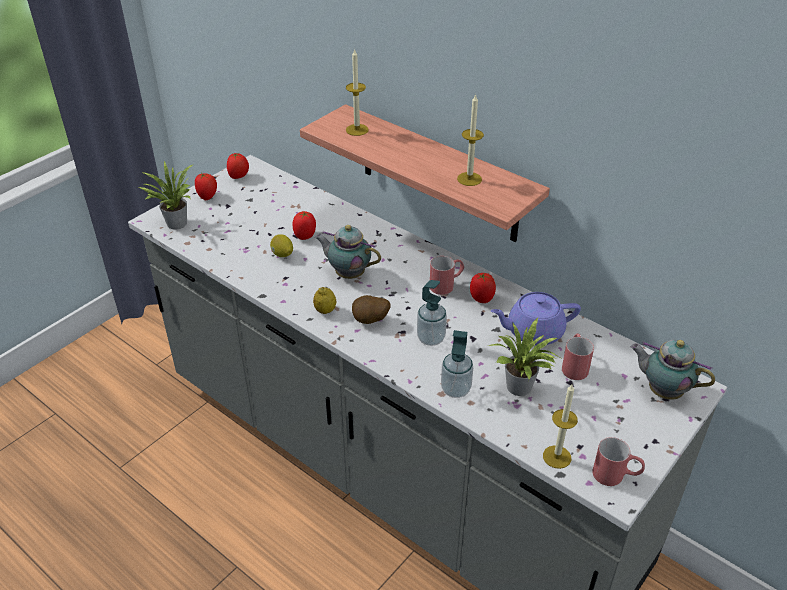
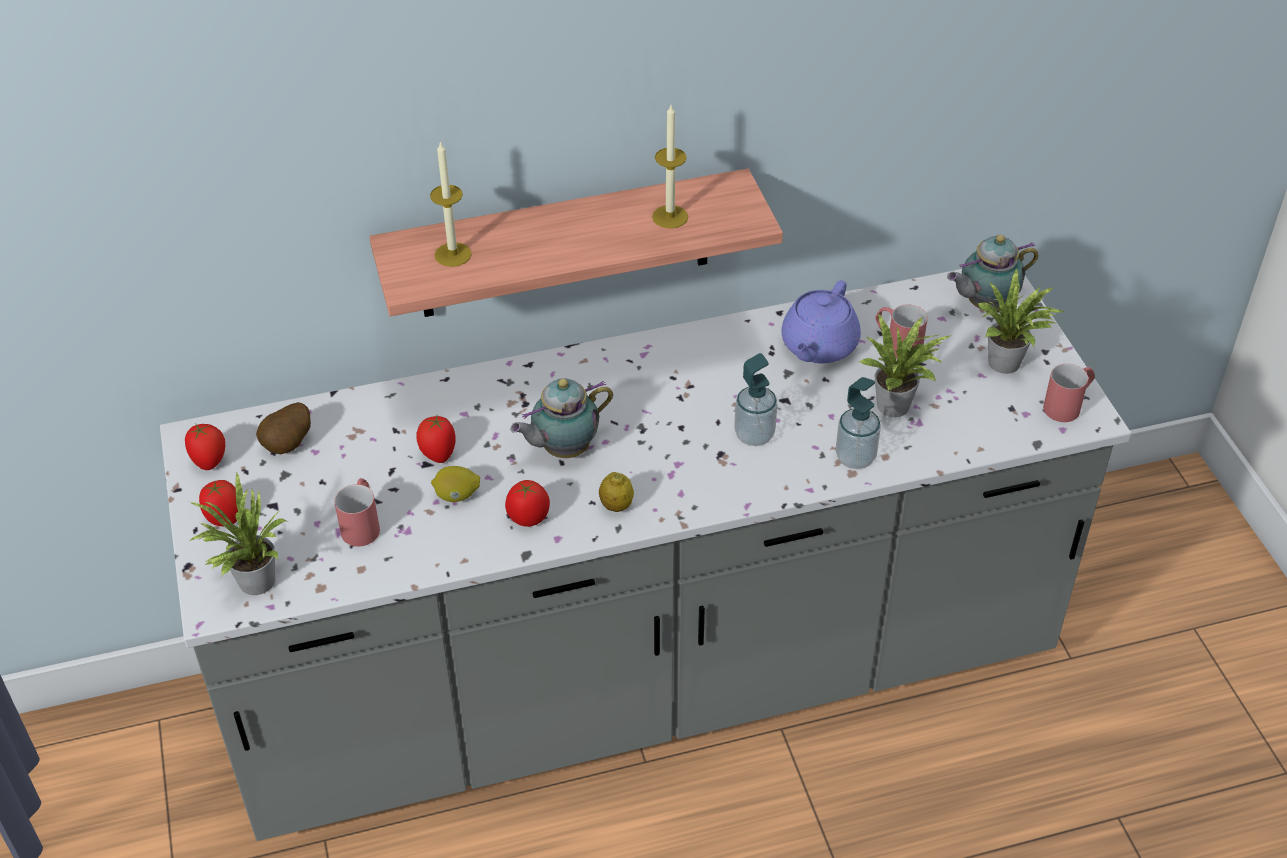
camera: 55 degrees left, 5 degrees up
(370, 321) = (676, 473): potato -> potato (289, 445)
(446, 285) = (671, 372): red mug -> red mug (362, 524)
(481, 298) = (724, 357): tomato -> tomato (528, 519)
(557, 457) = (1013, 433): candle -> none
(619, 427) = (1008, 365): none -> potted plant

